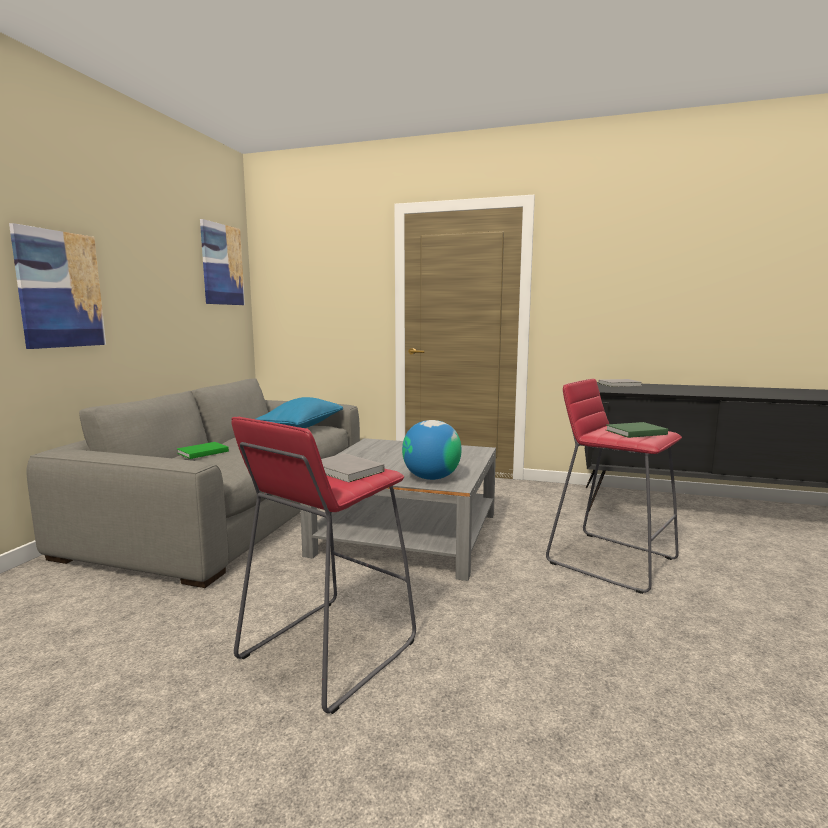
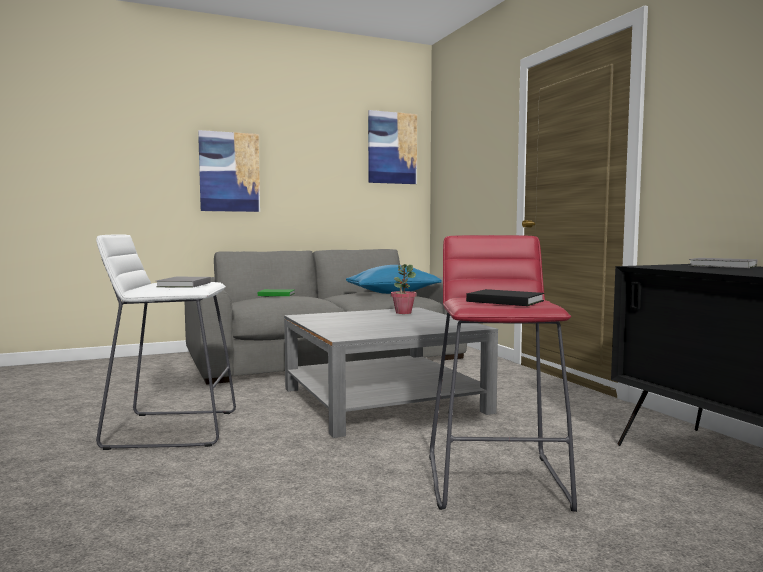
camera: 50 degrees right, 5 degrees down
(327, 650) = (171, 429): red stool -> white stool
(382, 447) = (403, 313): none -> potted plant
(431, 478) = (348, 331): globe -> none
(634, 432) = (503, 301): green book -> black book

